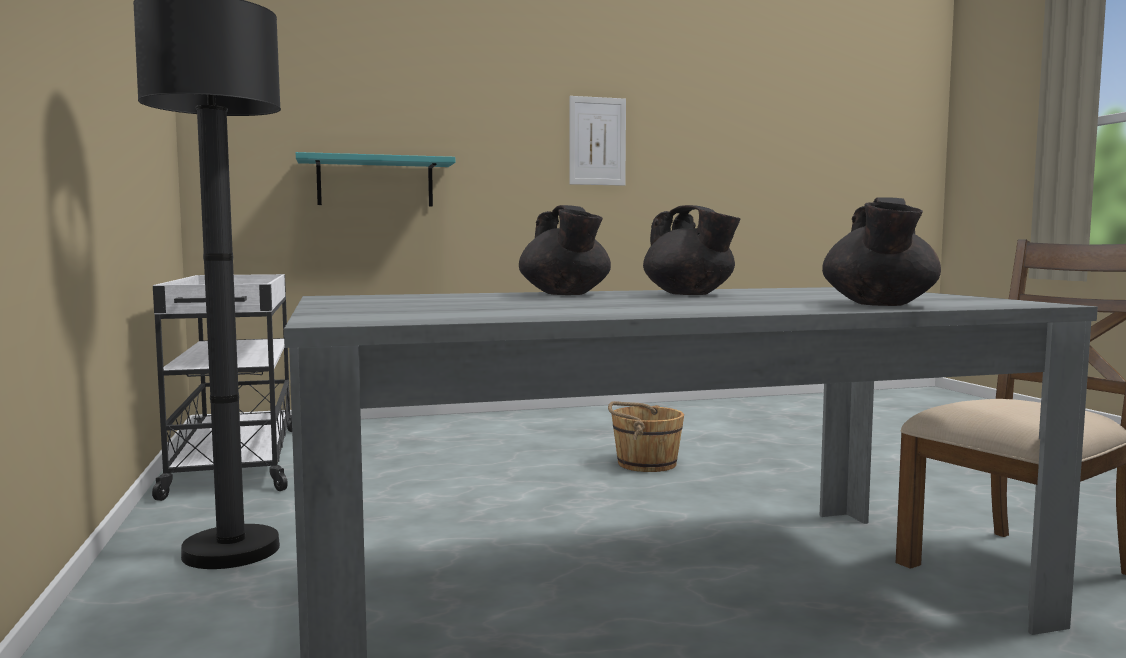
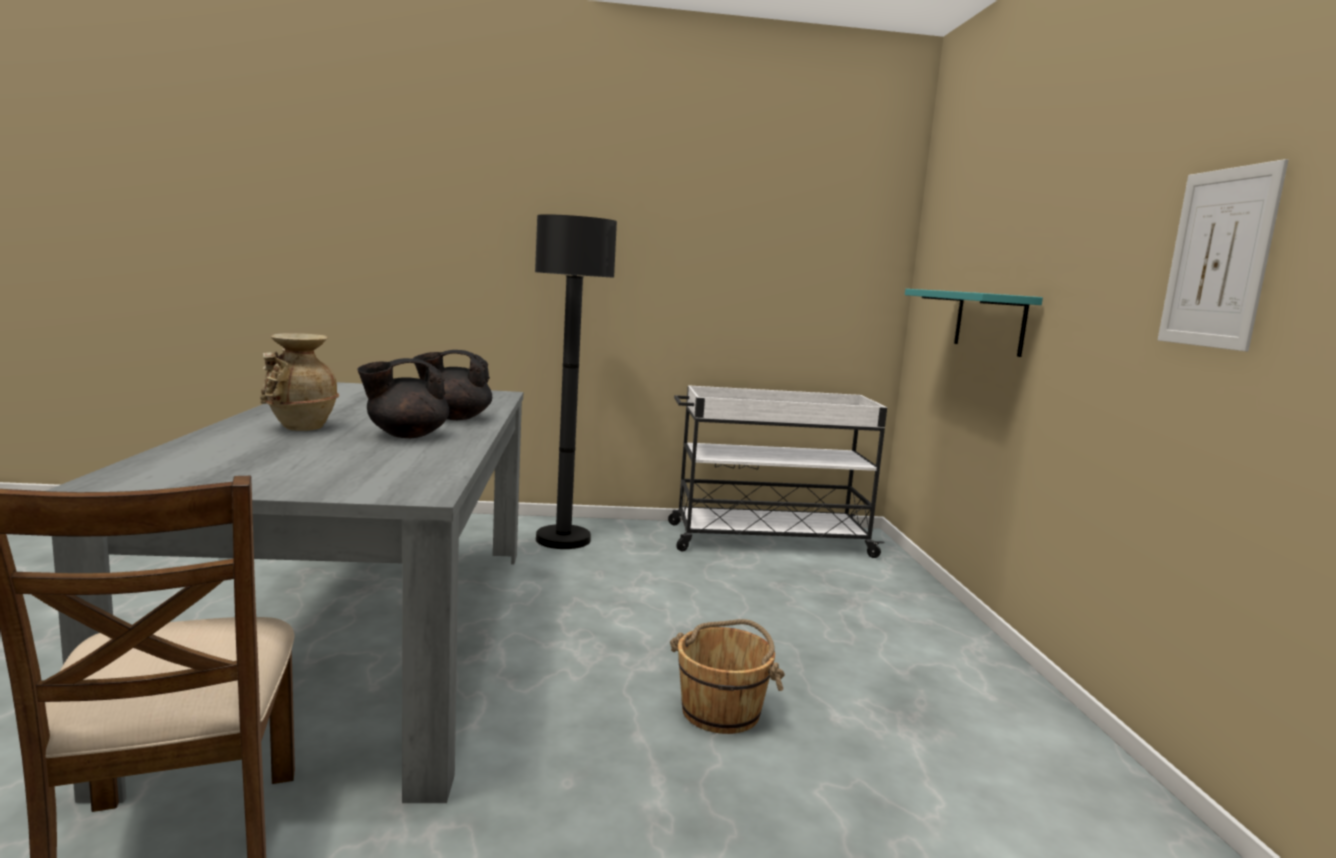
camera: 100 degrees right, 5 degrees up
(735, 304) = (299, 427): none -> beige vase
(879, 305) = (214, 446): black teapot -> none

